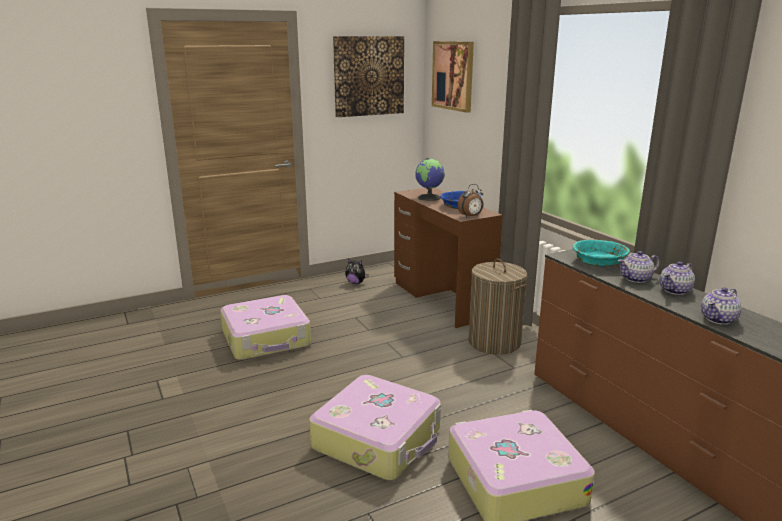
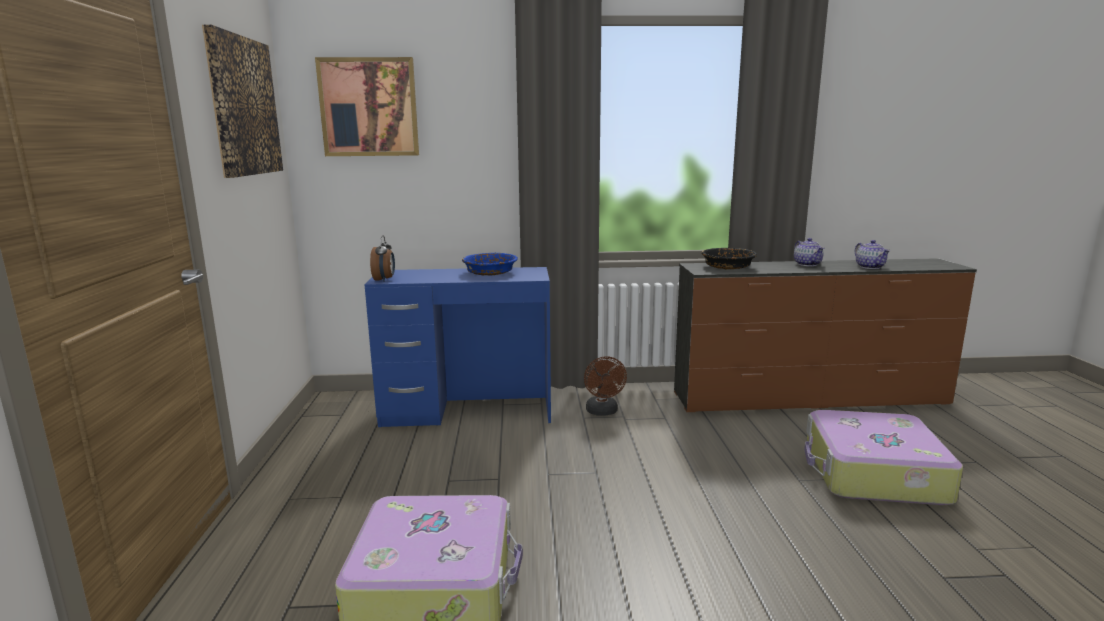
camera: 65 degrees left, 5 degrees down
(356, 283) = (331, 454): plush toy -> none
(378, 439) = (789, 535): suitcase -> none
(429, 197) = (428, 276): globe -> none
(442, 299) = (467, 411): brown desk -> blue desk
(471, 216) = (537, 275): alarm clock -> alarm clock (384, 280)
(494, 342) = (603, 412): laundry basket -> brown fan
(599, 262) = (727, 267): turquoise bowl -> black bowl
(636, 279) = (776, 266): teapot -> none

